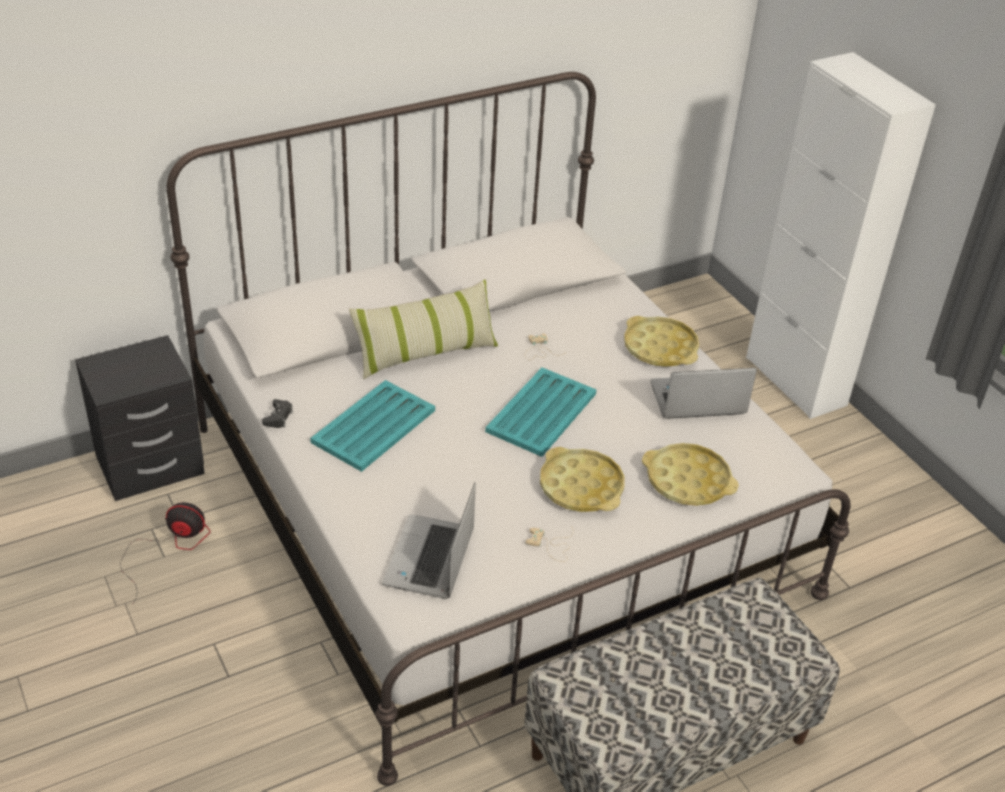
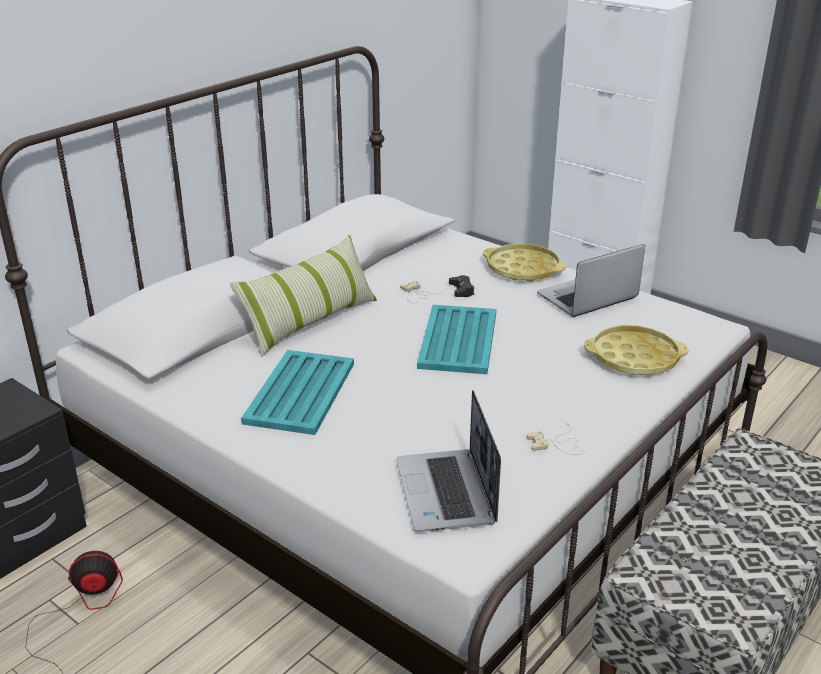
camera: 20 degrees left, 10 degrees down
(278, 417) = (191, 411): black game controller -> black game controller (461, 290)
(581, 486) = (544, 388): yellow tray -> none

